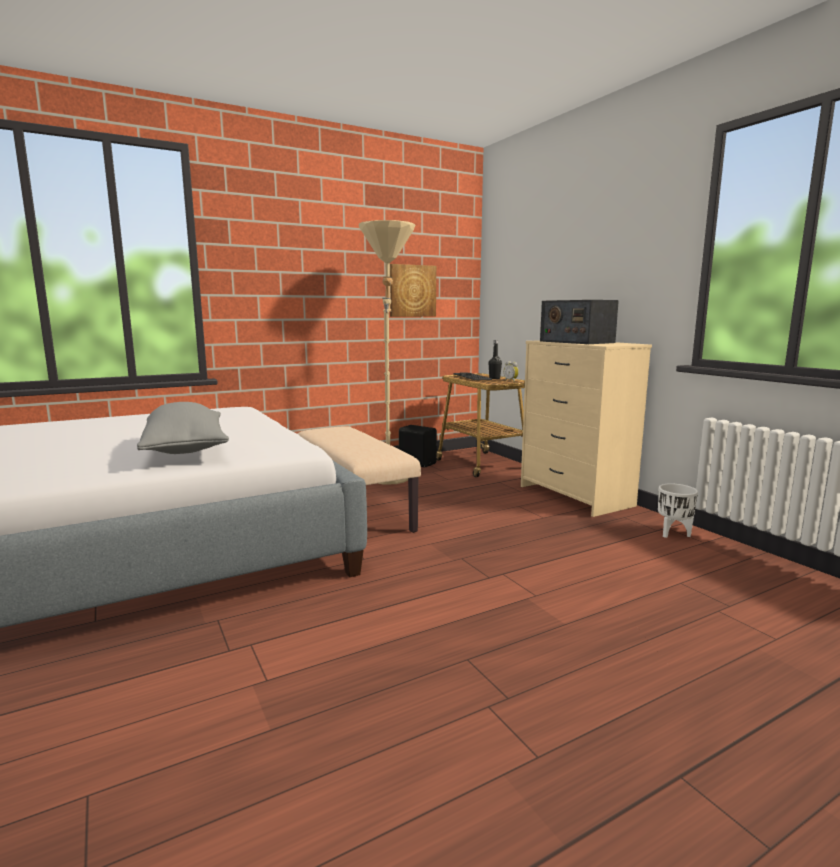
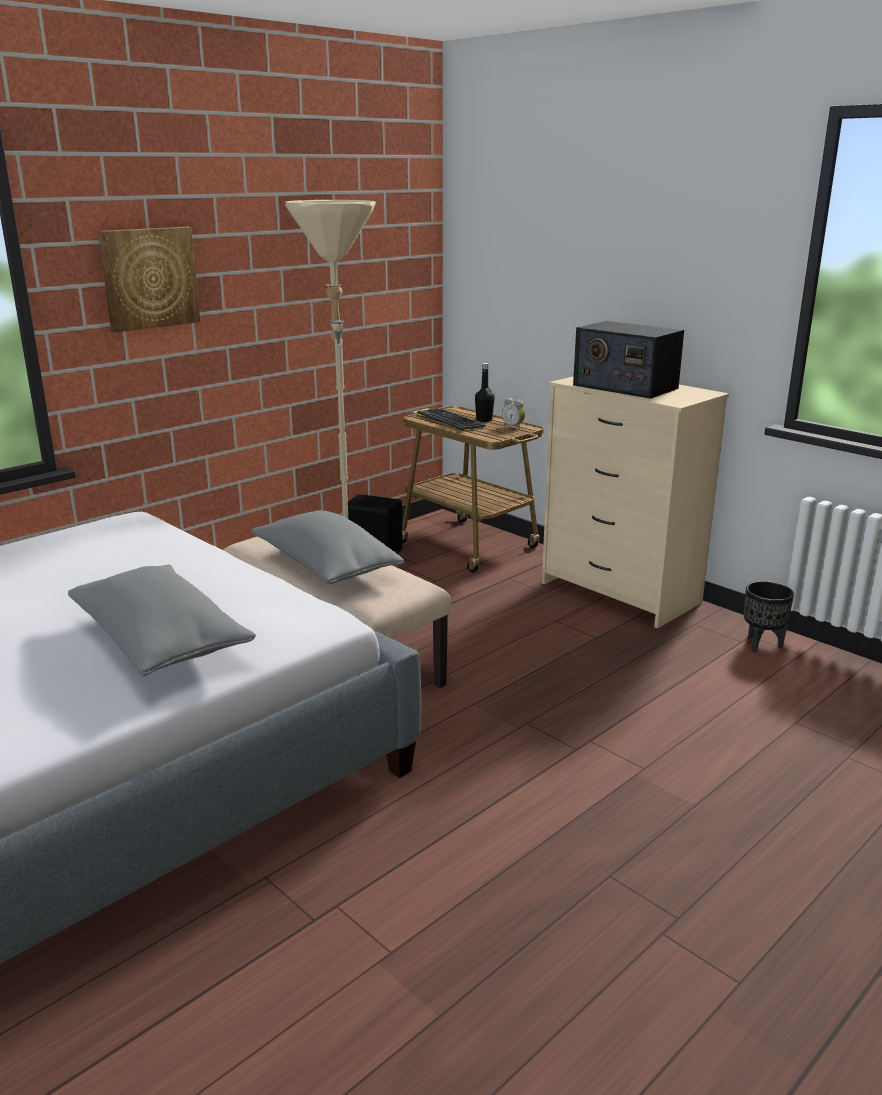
camera: 15 degrees left, 10 degrees up
(345, 442) = (325, 567): none -> grey pillow
(412, 291) = (349, 286): picture -> picture (149, 278)
(674, 534) = (762, 645): white planter -> black planter

